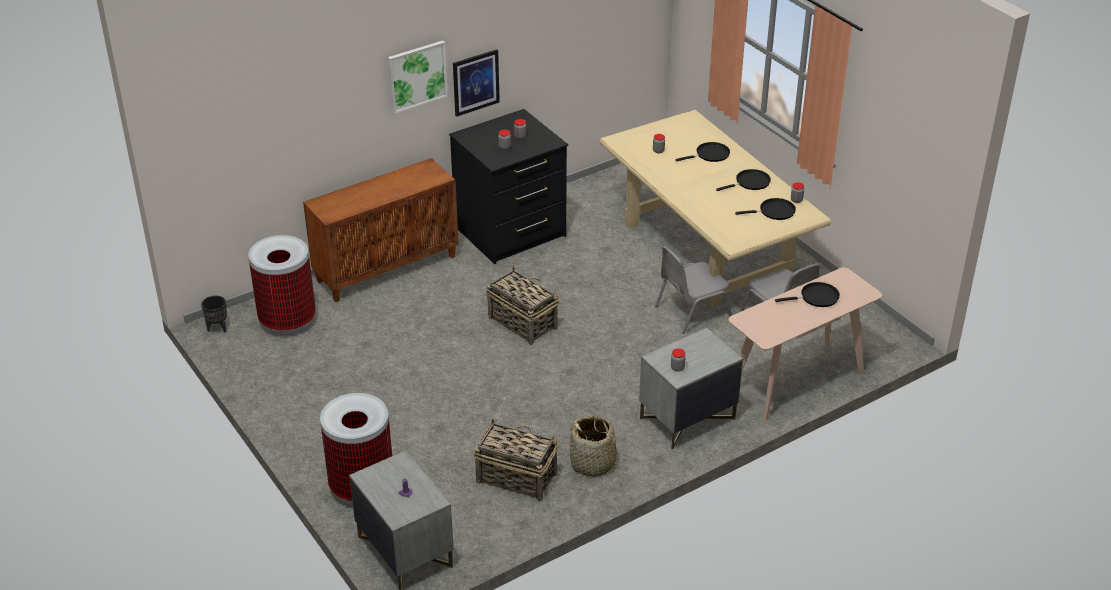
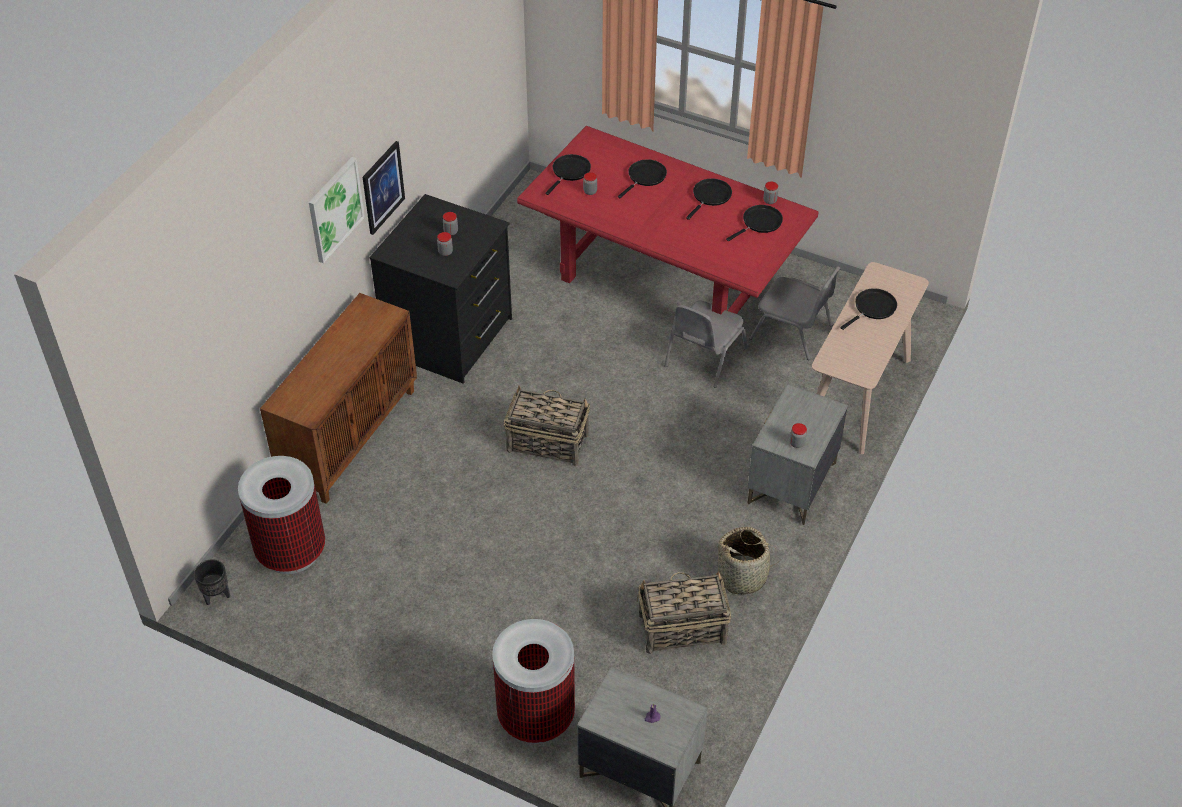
camera: 30 degrees left, 10 degrees up
(654, 134) = (570, 172): none -> black frying pan
(707, 250) = (665, 279): beige dining table -> red dining table

